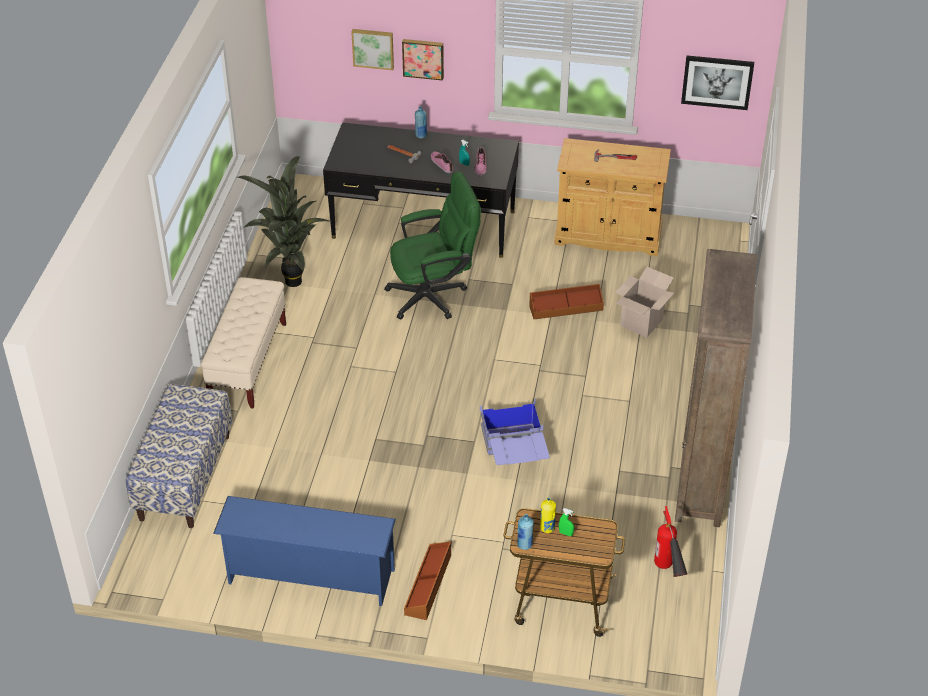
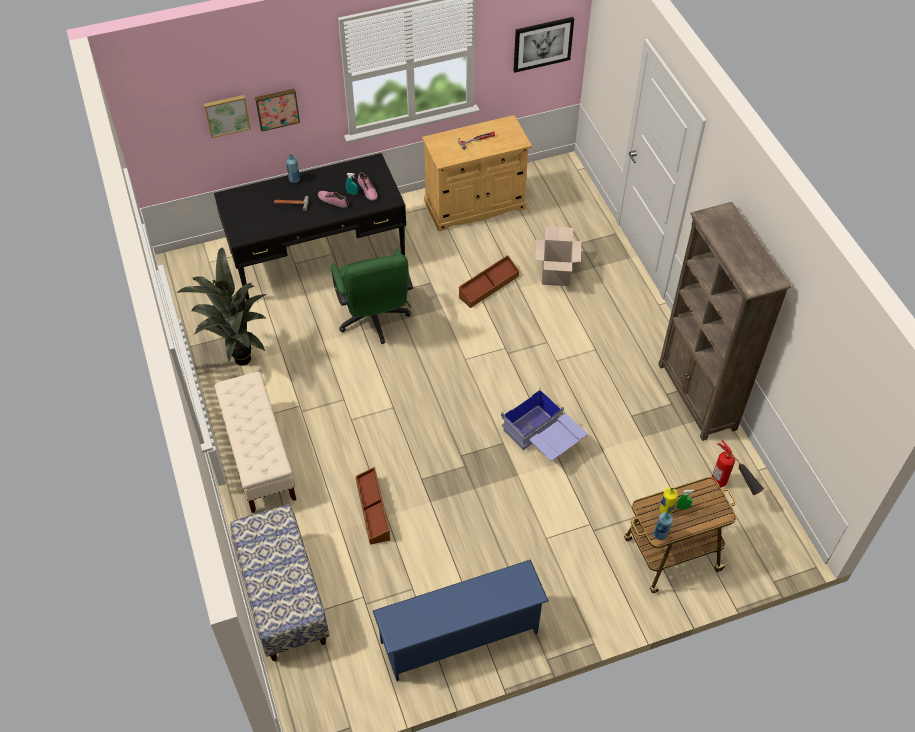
camera: 30 degrees left, 10 degrees up
(429, 585) = (561, 594): brown storage box -> brown storage box (373, 509)
(434, 295) = (374, 321): green office chair -> green office chair turned 120 degrees clockwise

